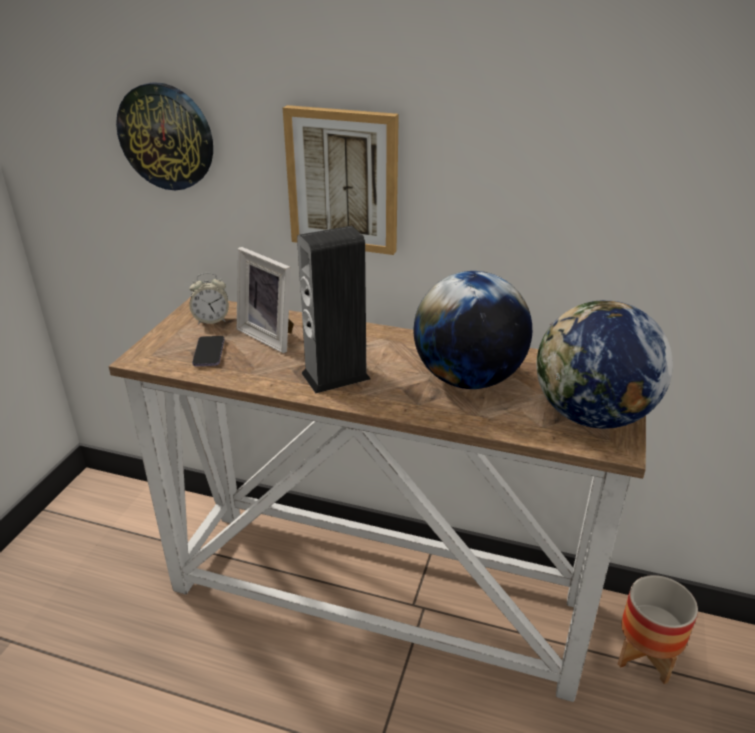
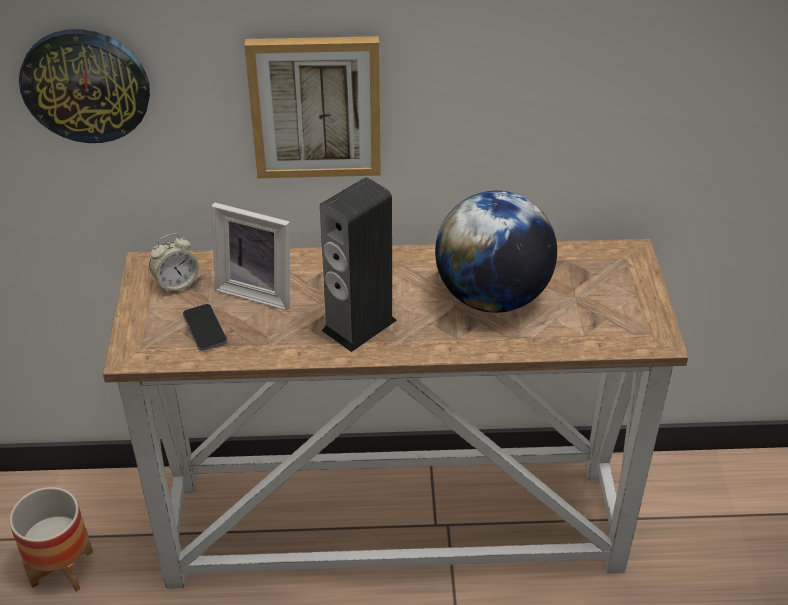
camera: 20 degrees left, 10 degrees up
(592, 416) = (623, 312): globe -> none
(645, 656) = (675, 509): planter -> planter (62, 568)

